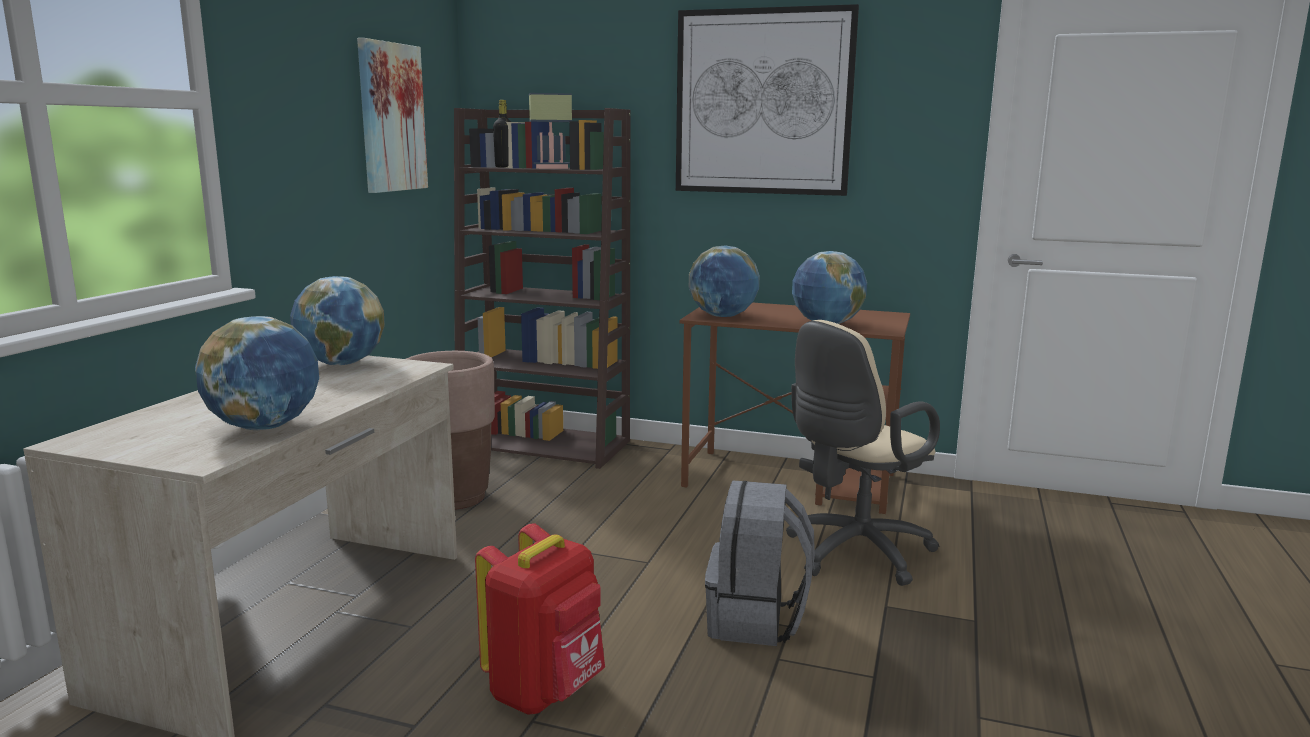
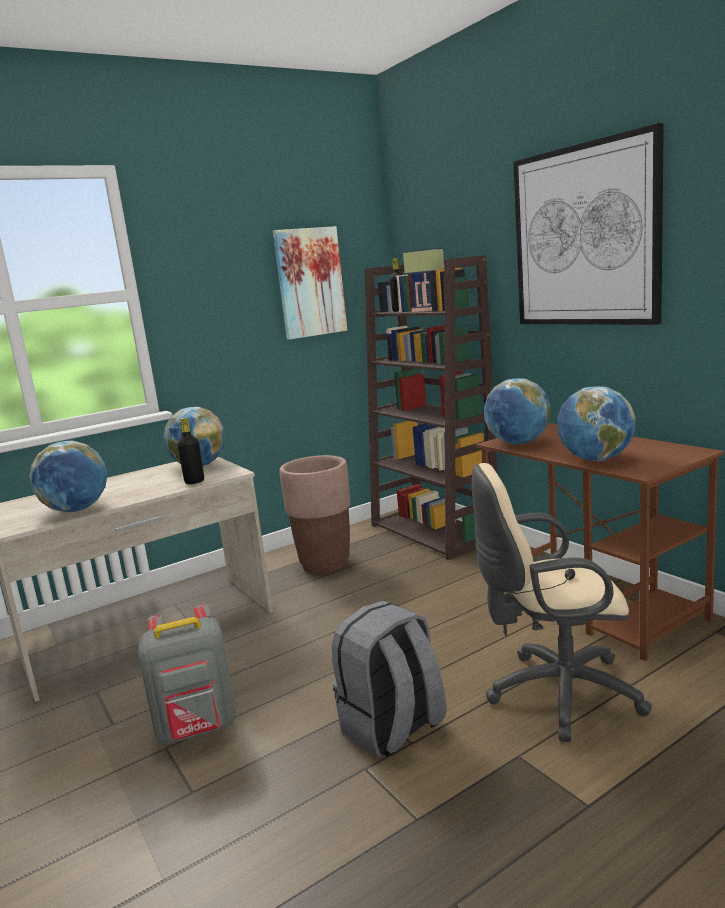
camera: 40 degrees right, 0 degrees up
(387, 380) = (194, 482): none -> black bottle
(546, 691) = (198, 729): red backpack -> grey backpack

